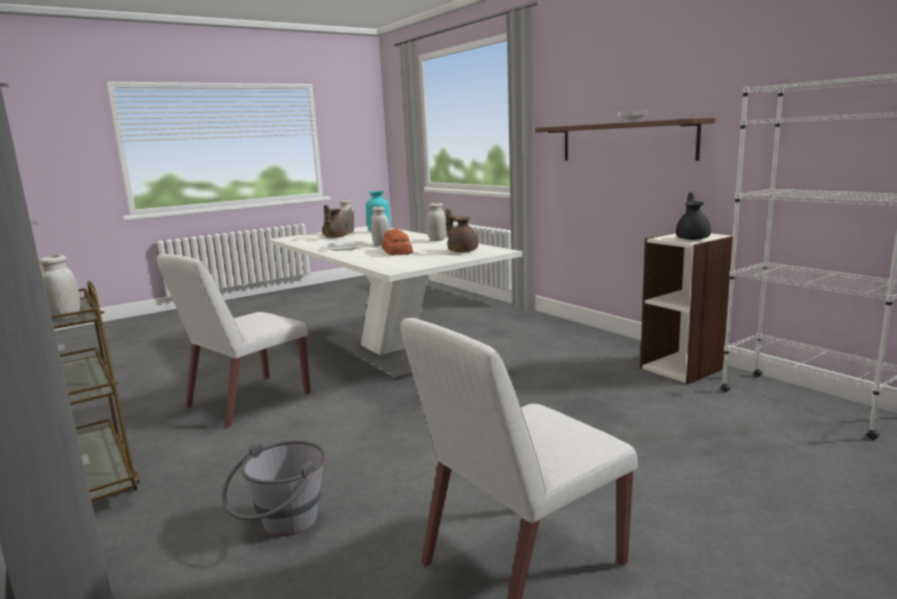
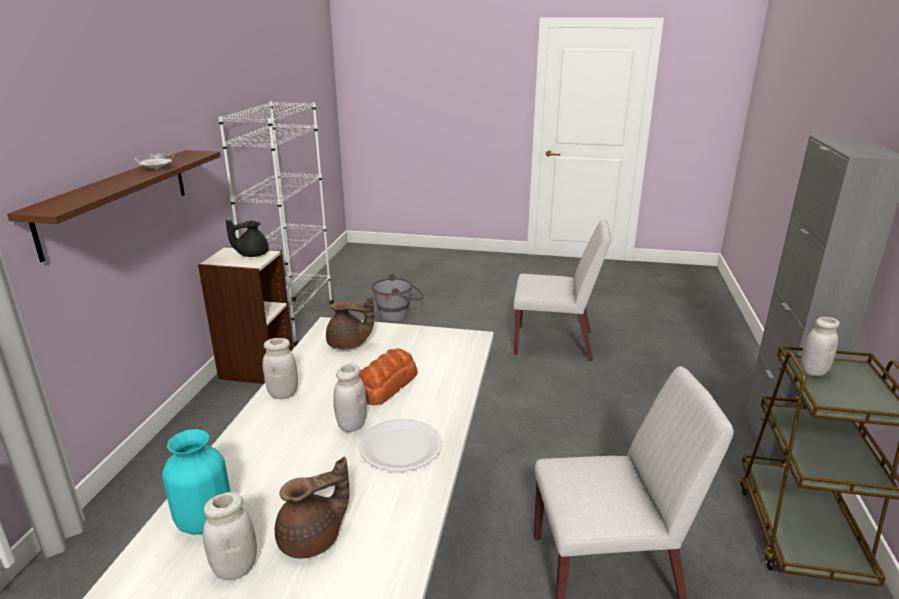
camera: 135 degrees left, 10 degrees up
(282, 526) = (645, 409): grey bucket -> grey bucket (399, 315)
(462, 251) = (348, 344): brown teapot -> brown teapot turned 90 degrees counterclockwise

